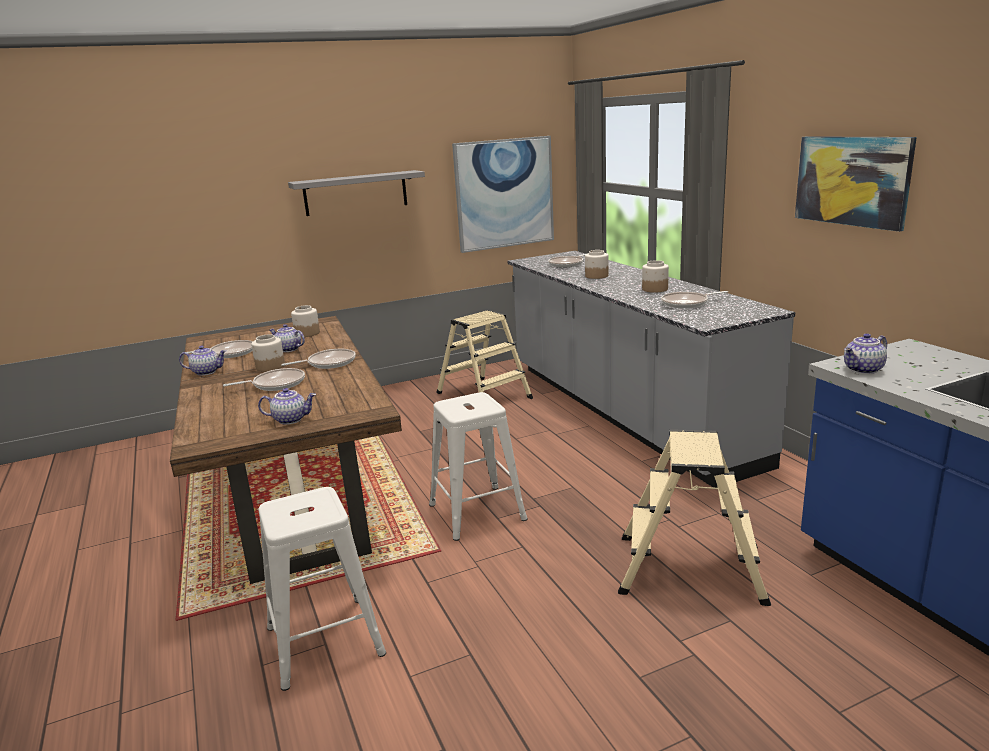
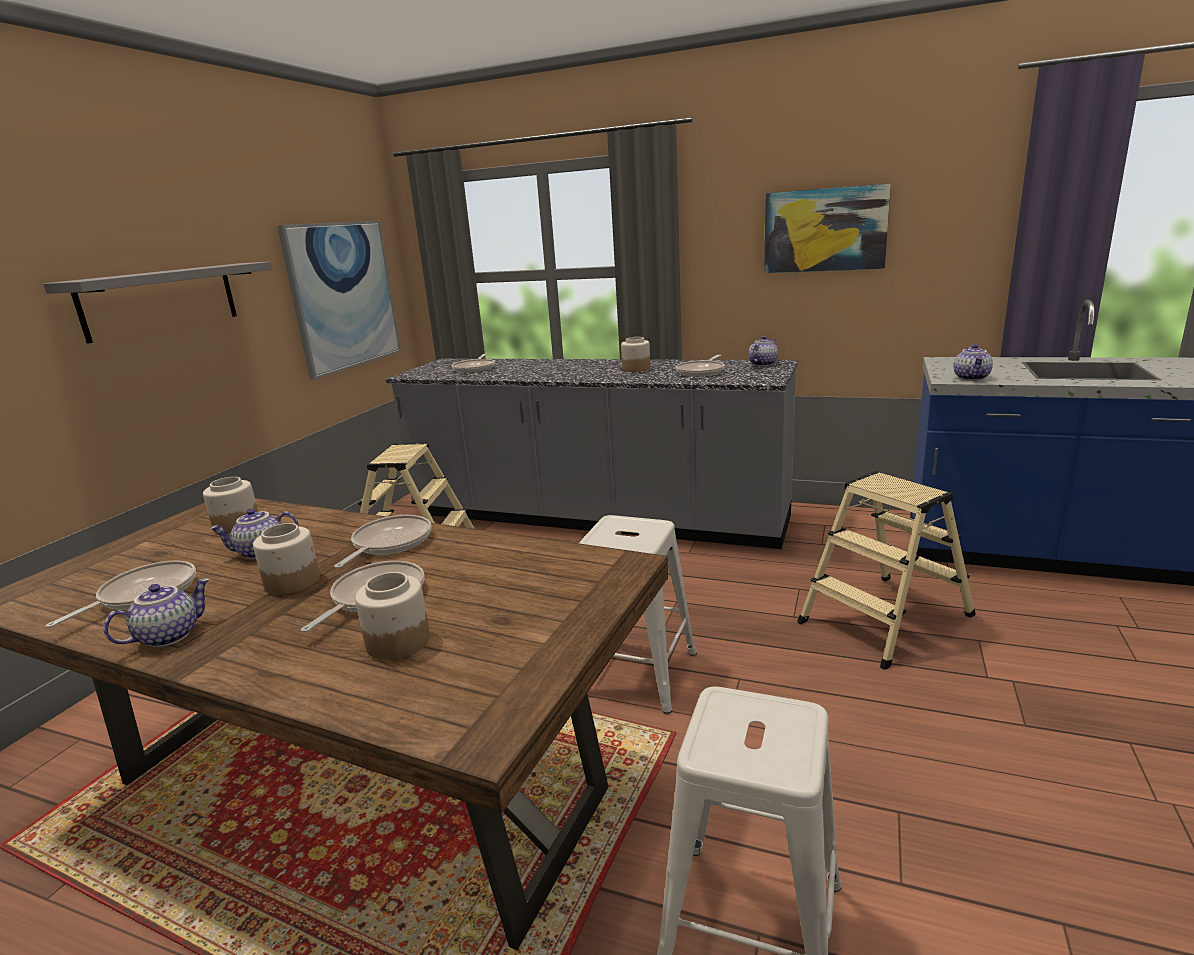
camera: 45 degrees left, 0 degrees up
(291, 419) = (538, 623): teapot -> teapot (762, 364)
(596, 276) = (542, 371): jar -> jar (397, 642)

